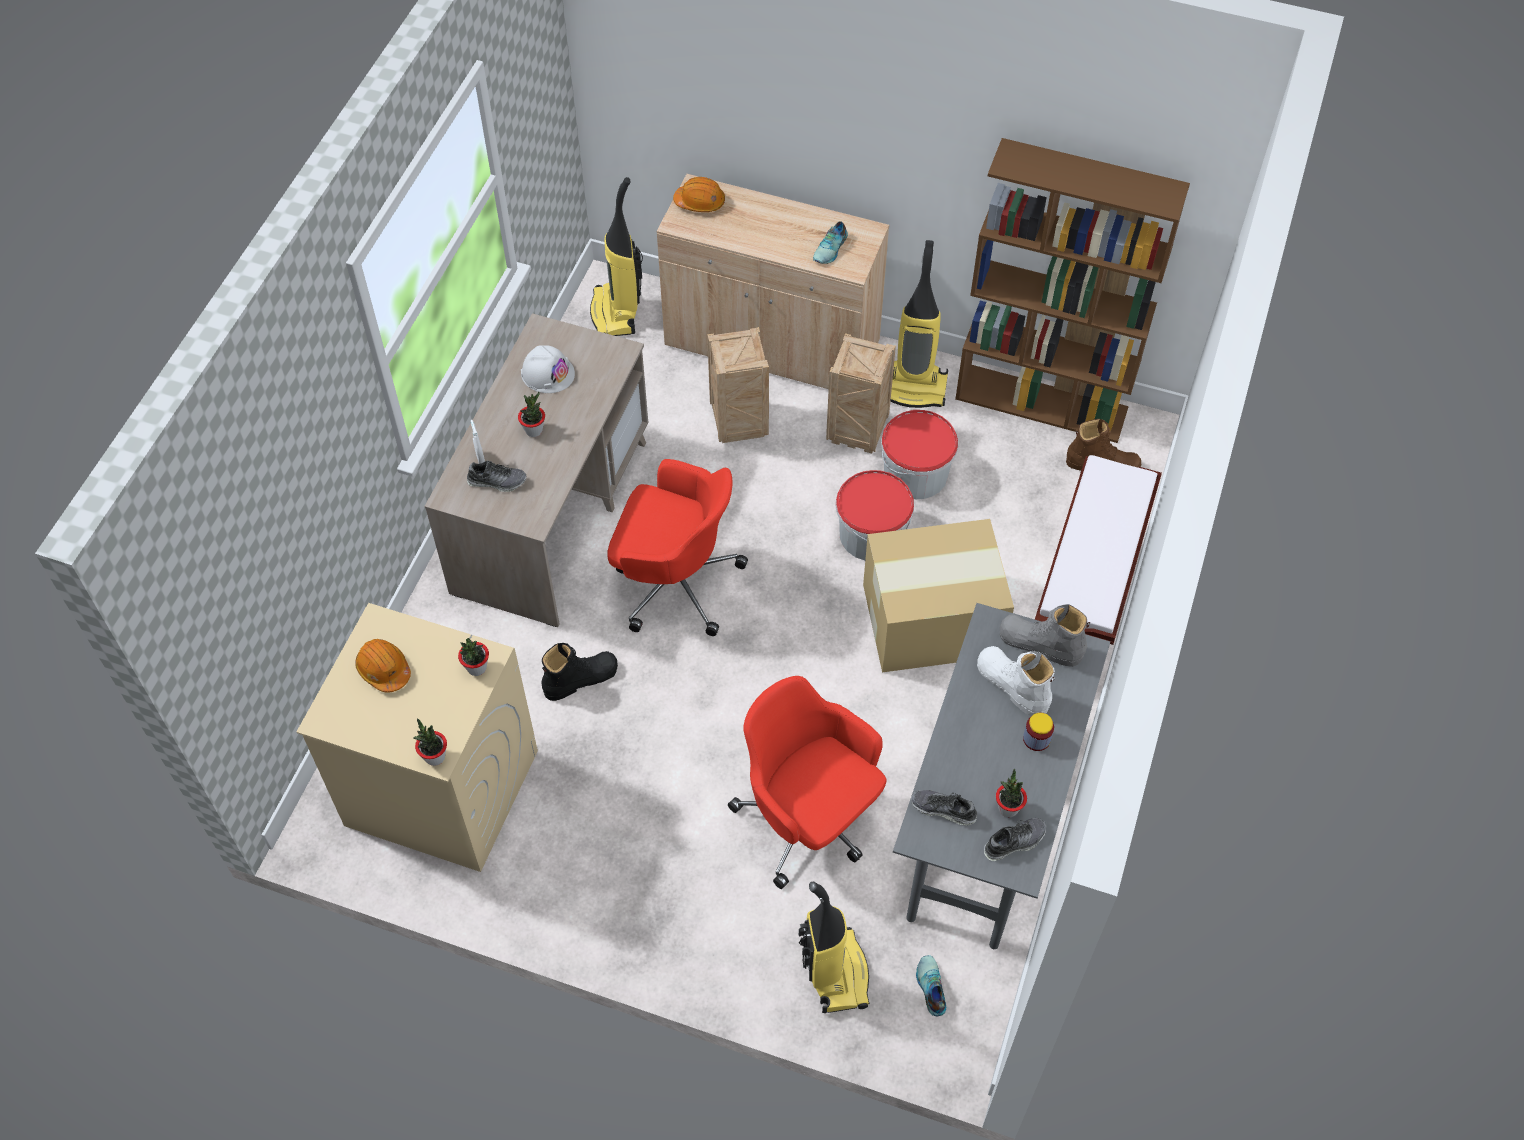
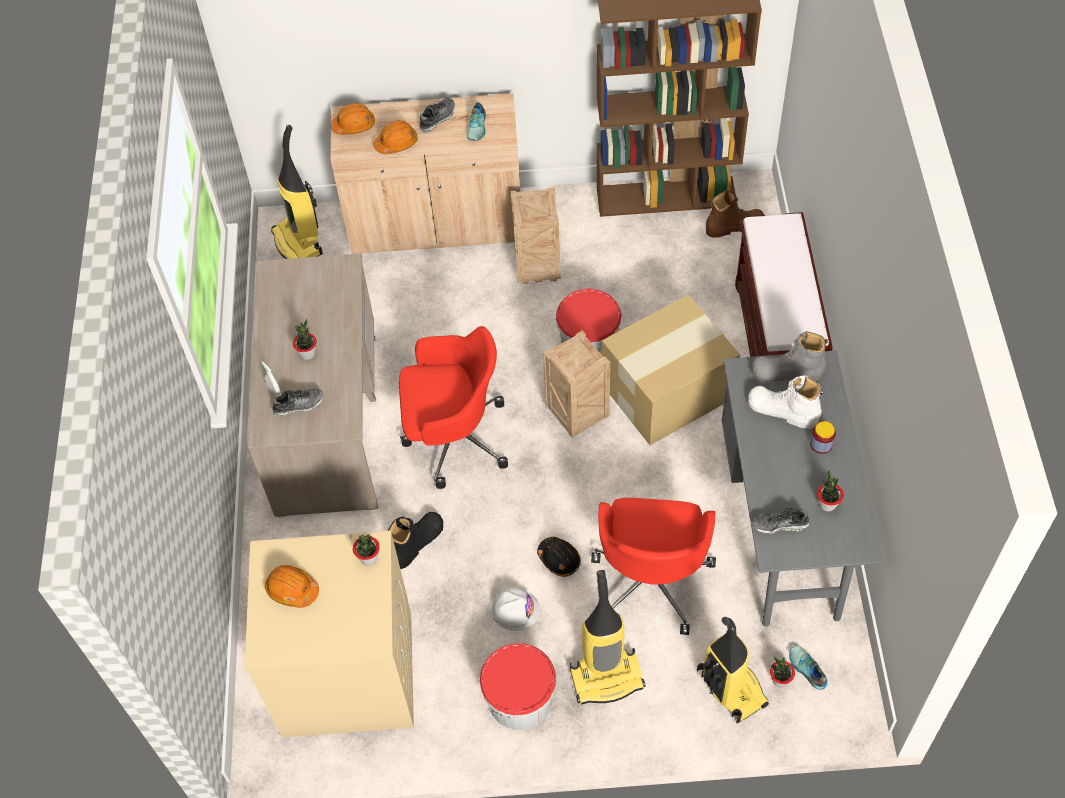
camera: 20 degrees left, 0 degrees up
(435, 757) = (372, 642): potted plant -> potted plant (780, 680)
(547, 373) = (295, 304): white hard hat -> white hard hat (515, 609)
(721, 757) = (559, 559): none -> black hard hat
(735, 237) = (396, 143): none -> orange hard hat
(740, 424) = (443, 295): crate -> crate (579, 415)
(809, 820) = (651, 580): red office chair -> red office chair turned 105 degrees counterclockwise
(913, 388) = (563, 219): vacuum cleaner -> vacuum cleaner (607, 677)
(916, 473) = (598, 283): bucket -> bucket (520, 699)
(1014, 842) = (845, 527): shoe -> shoe (437, 118)

